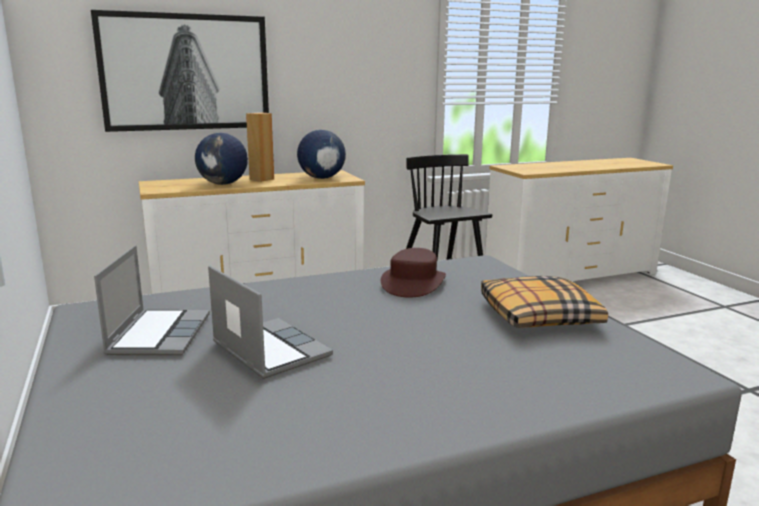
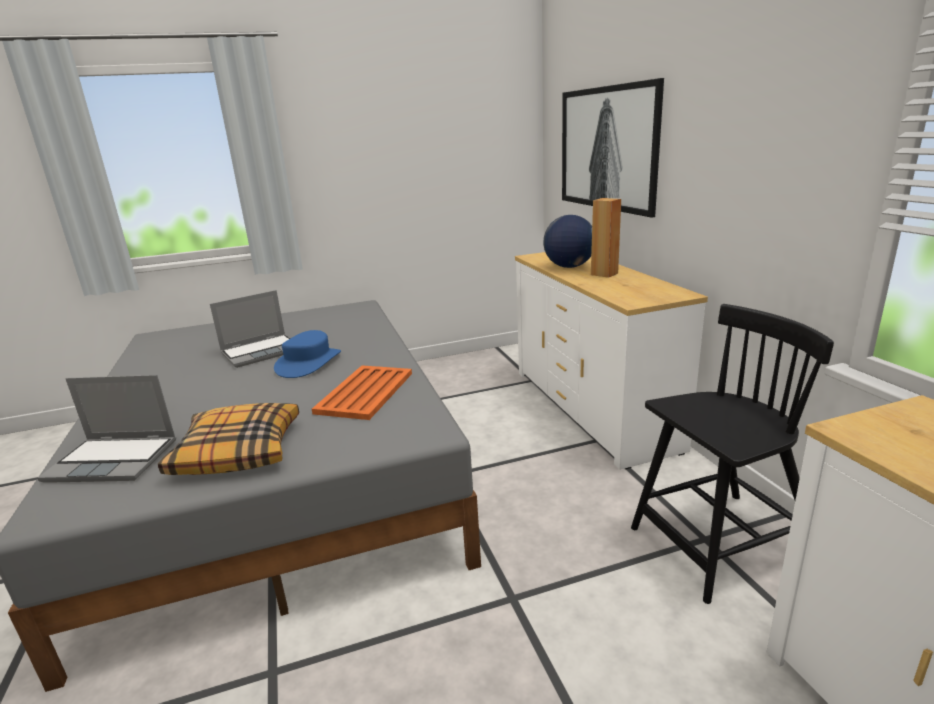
camera: 95 degrees right, 5 degrees up
(159, 334) = (309, 325): laptop -> laptop (115, 460)
(321, 178) = (628, 292): globe -> none
(327, 315) = (308, 362): none -> blue hat
(413, 283) = (366, 392): brown hat -> orange tray

